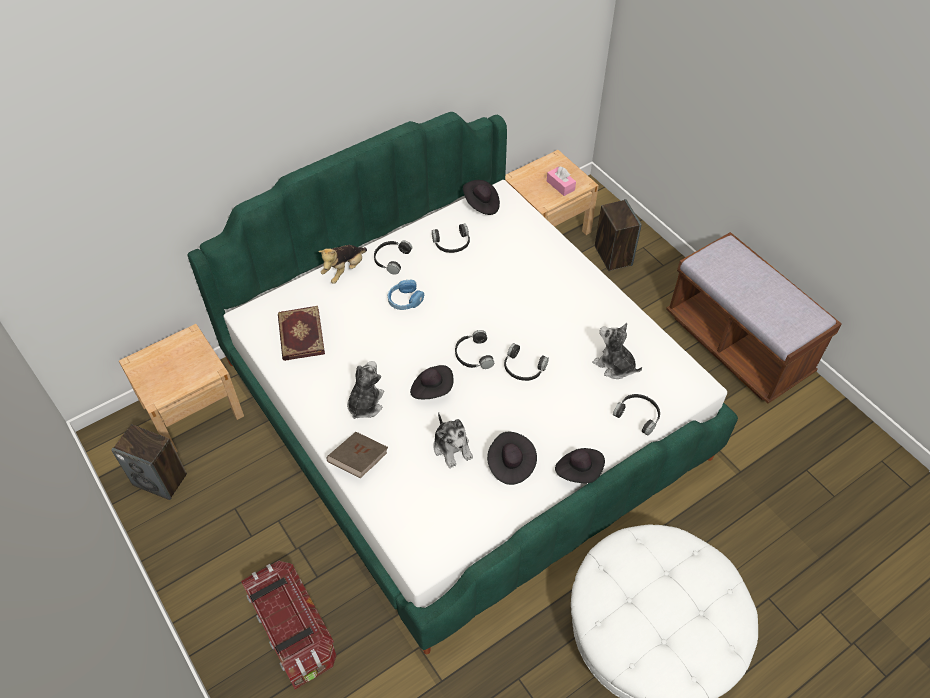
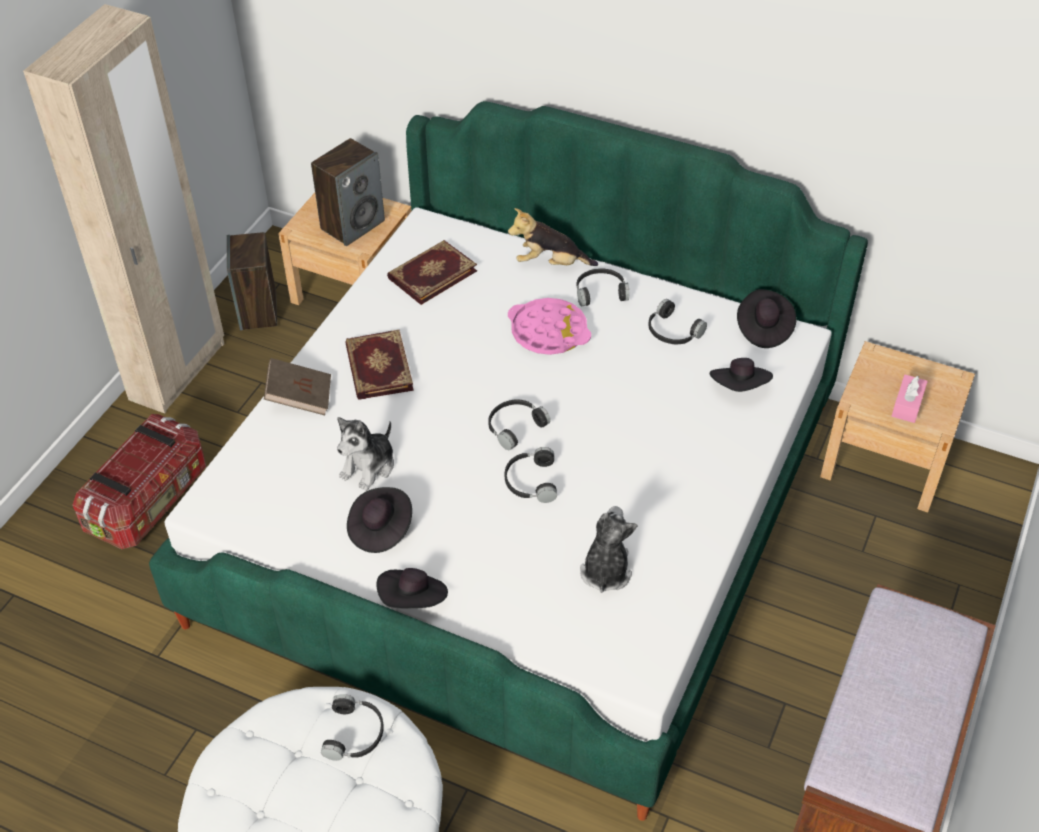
camera: 60 degrees right, 5 degrees down
(177, 560) = (178, 372): none -> beige wardrobe
(365, 404) = (377, 367): plush toy -> book
(405, 300) = (549, 332): blue headphones -> pink tray
(432, 389) = (437, 413): black hat -> black hat (740, 387)
(612, 255) = (908, 555): speaker -> speaker (352, 225)
(638, 415) = (542, 628): black headphones -> black headphones (356, 734)

